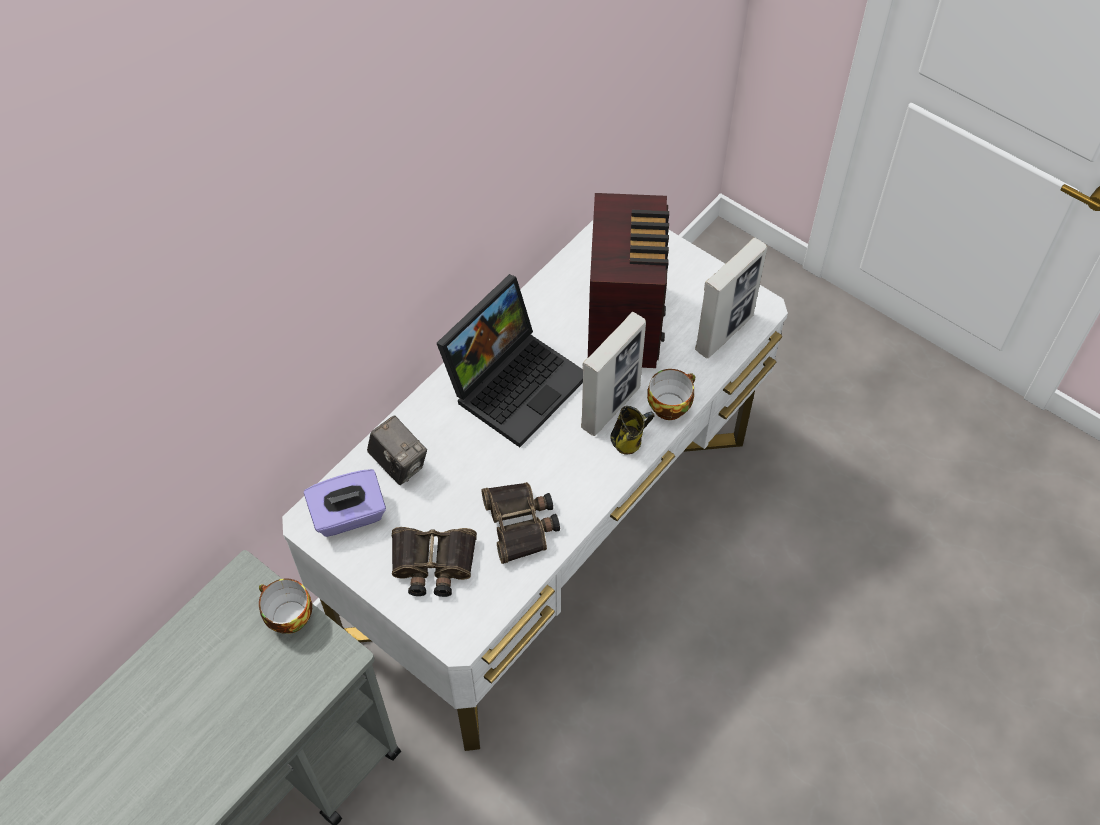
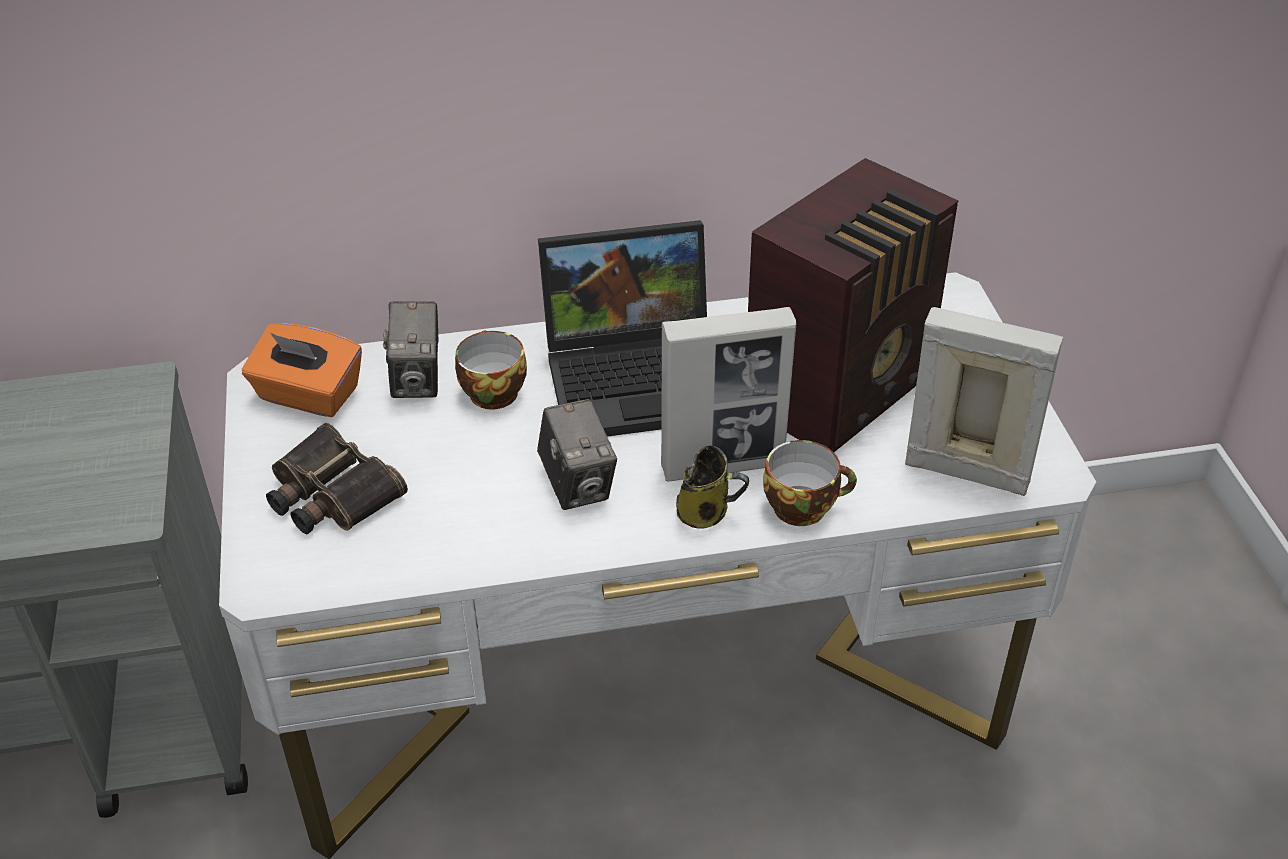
camera: 40 degrees right, 15 degrees down
(287, 617) = (130, 444): cup -> cup (491, 391)
(349, 516) = (308, 395): purple tissue box -> orange tissue box
(521, 524) = (474, 517): binoculars -> none
(552, 468) = (578, 485): none -> camera
(724, 333) = (966, 472): picture frame -> picture frame turned 150 degrees counterclockwise

